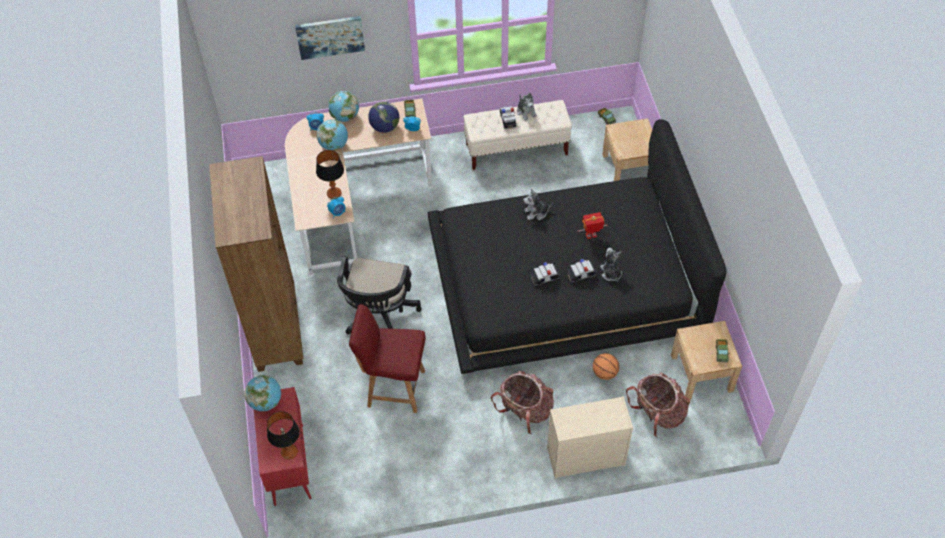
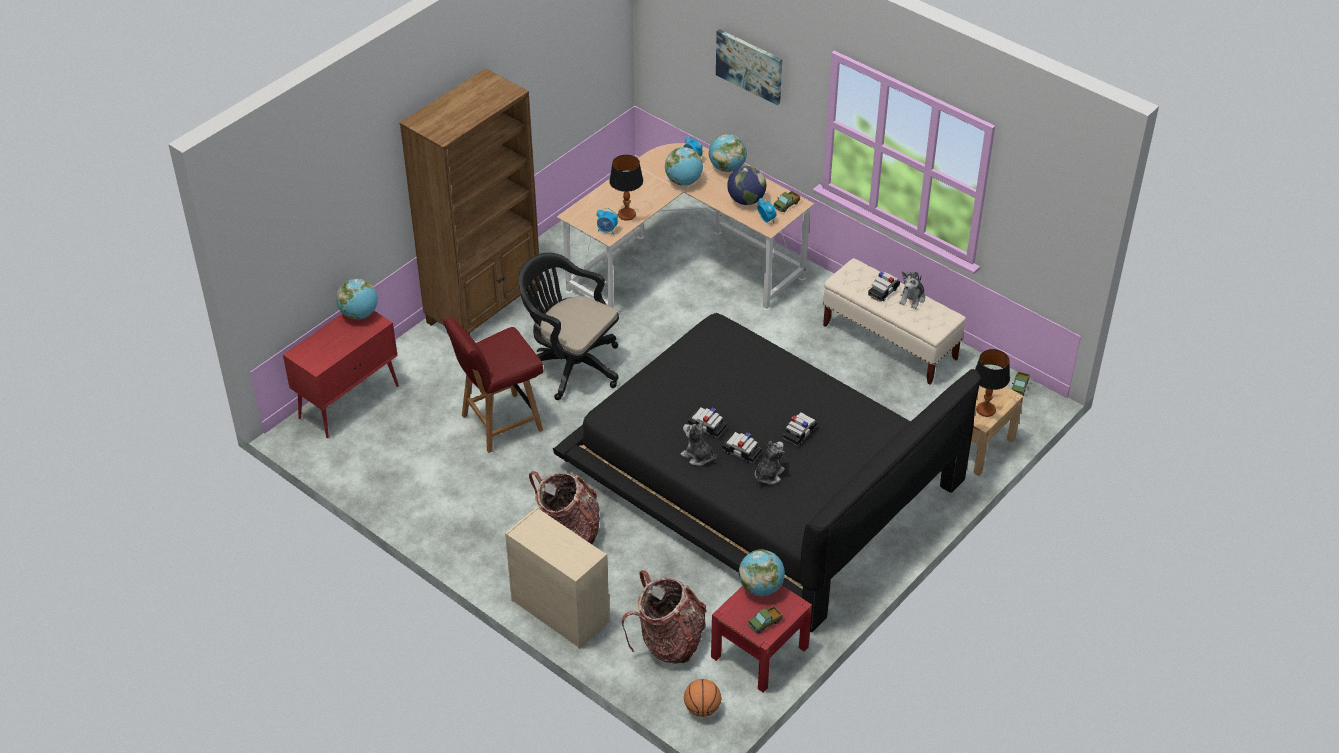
camera: 50 degrees right, 10 degrees down
(289, 451) = (322, 359): table lamp -> table lamp (986, 410)
(379, 316) = (570, 364): black office chair -> black office chair turned 60 degrees clockwise
(394, 388) = (500, 423): red chair -> red chair turned 90 degrees counterclockwise
(536, 212) = (783, 376): plush toy -> plush toy (698, 456)
(591, 236) = (800, 433): toy robot -> toy car
(604, 373) = (677, 571): basketball -> basketball (702, 708)
(692, 336) = (760, 587): none -> globe
(701, 373) = (759, 652): beige nightstand -> red nightstand

